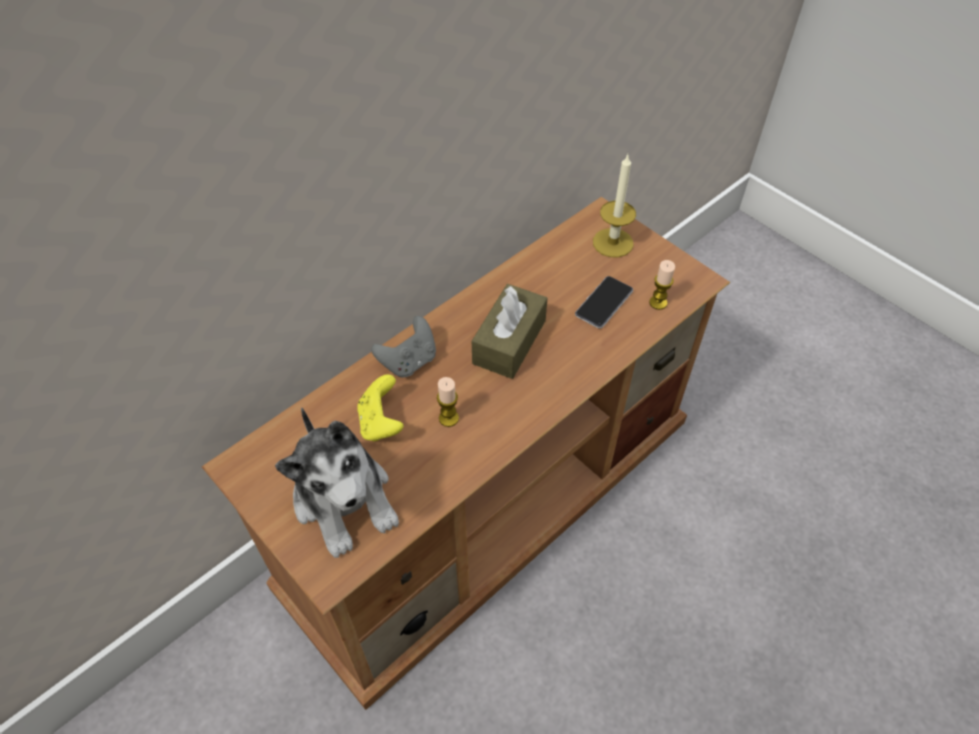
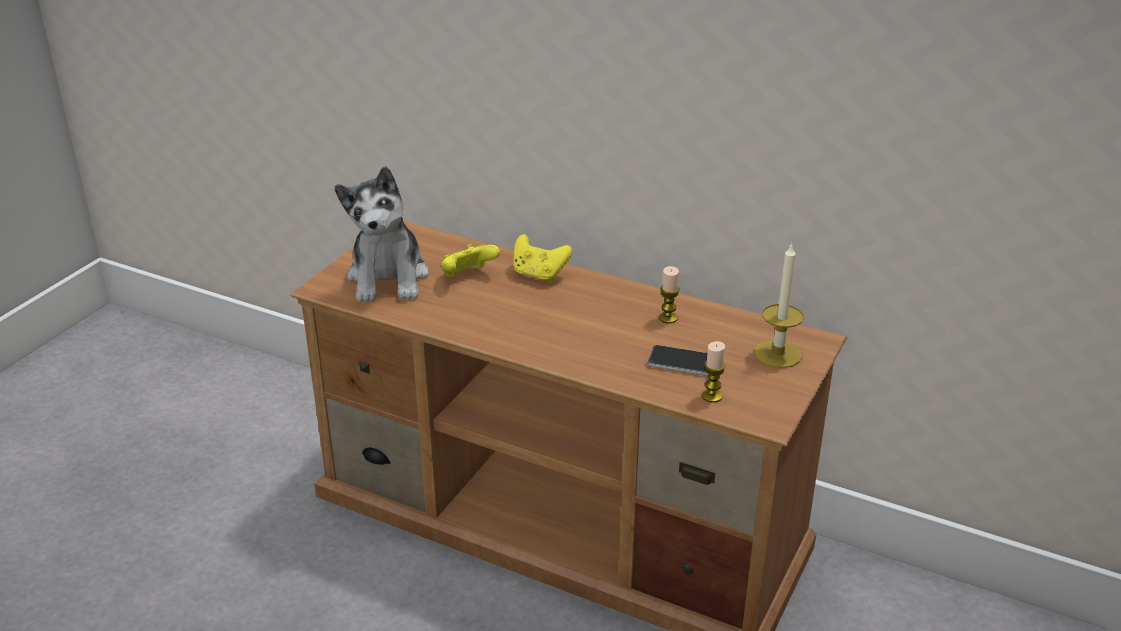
camera: 70 degrees right, 20 degrees down
(344, 498) = (388, 278): plush toy -> plush toy turned 45 degrees counterclockwise
(409, 361) = (539, 274): grey game controller -> yellow game controller
(448, 418) = (490, 306): candle -> candle (668, 318)
(509, 342) = (595, 318): brown tissue box -> none

